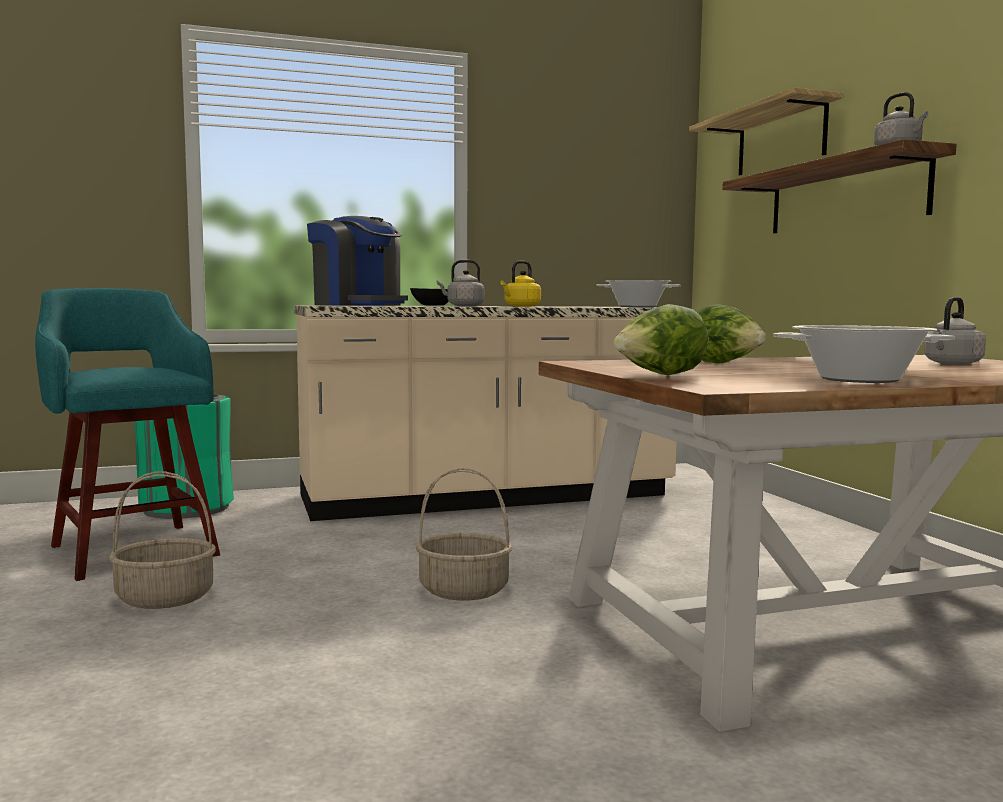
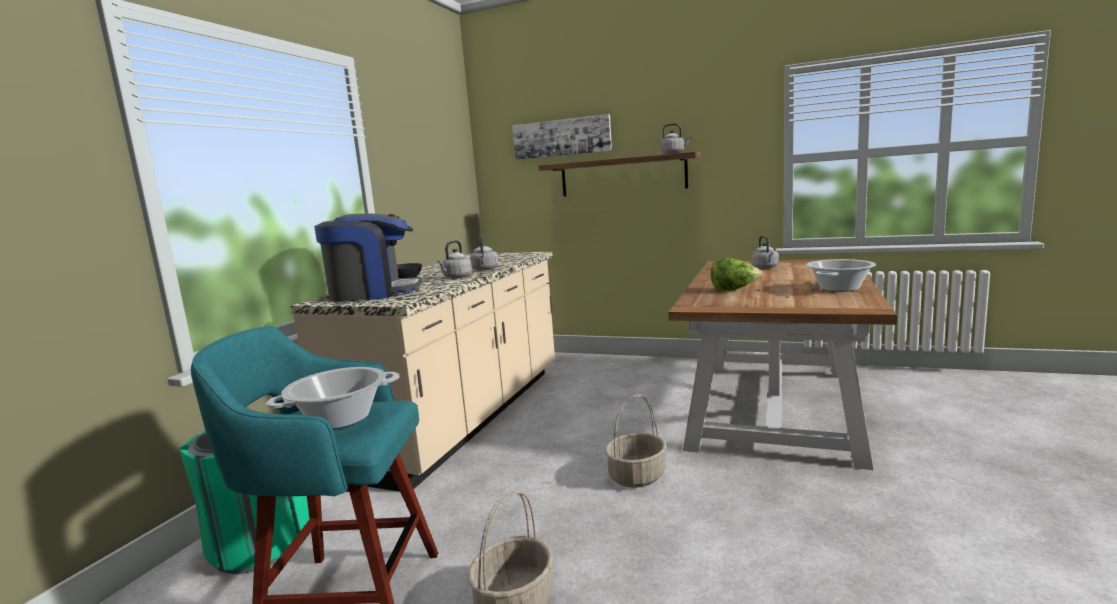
camera: 50 degrees left, 5 degrees up
(521, 306) = (485, 269): yellow kettle -> grey kettle
(637, 307) = (514, 254): cooking pot -> cooking pot (341, 419)
(660, 375) = (797, 307): lettuce -> none
(781, 139) = (561, 137): shelf -> picture

